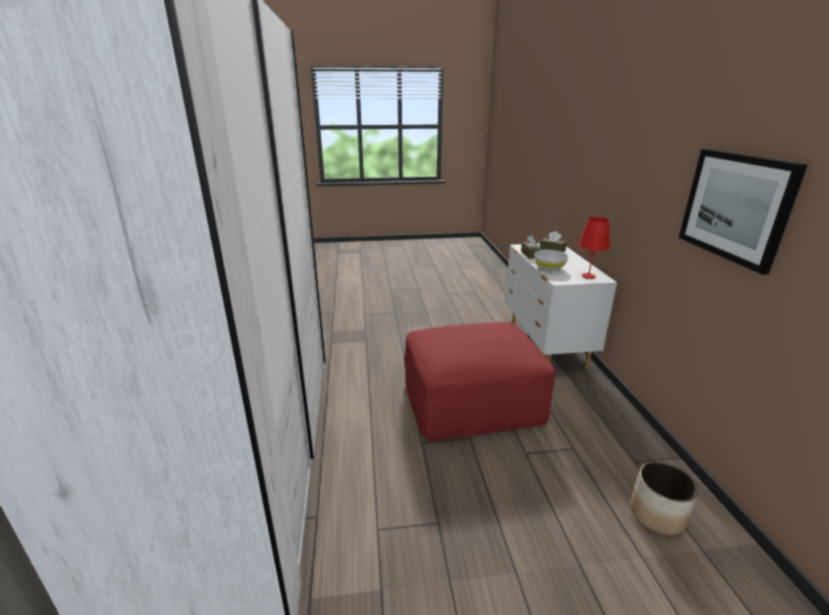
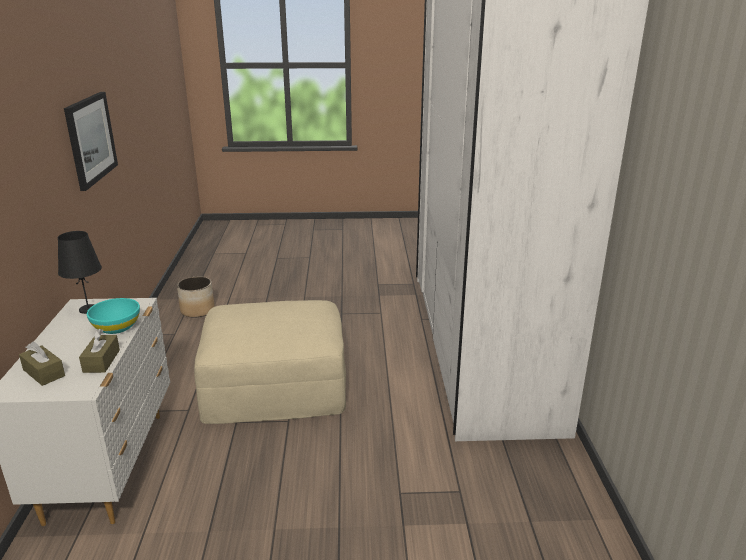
camera: 175 degrees left, 0 degrees up
(472, 401) = (275, 386): red ottoman -> beige ottoman
(549, 267) = (117, 327): white bowl -> turquoise bowl
(588, 276) = (88, 309): red table lamp -> black table lamp

